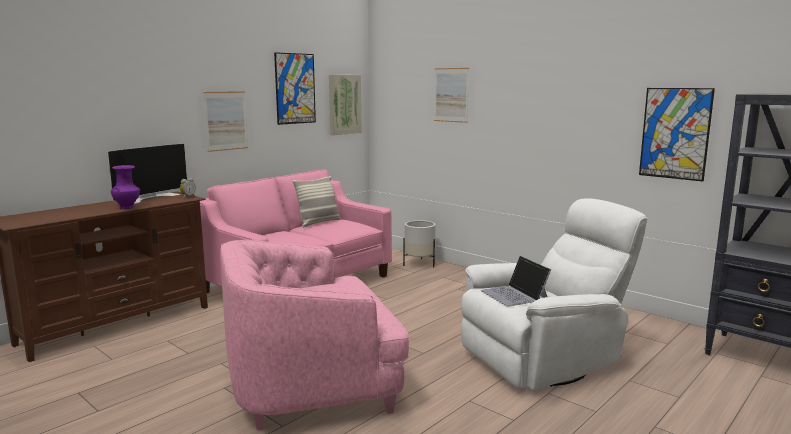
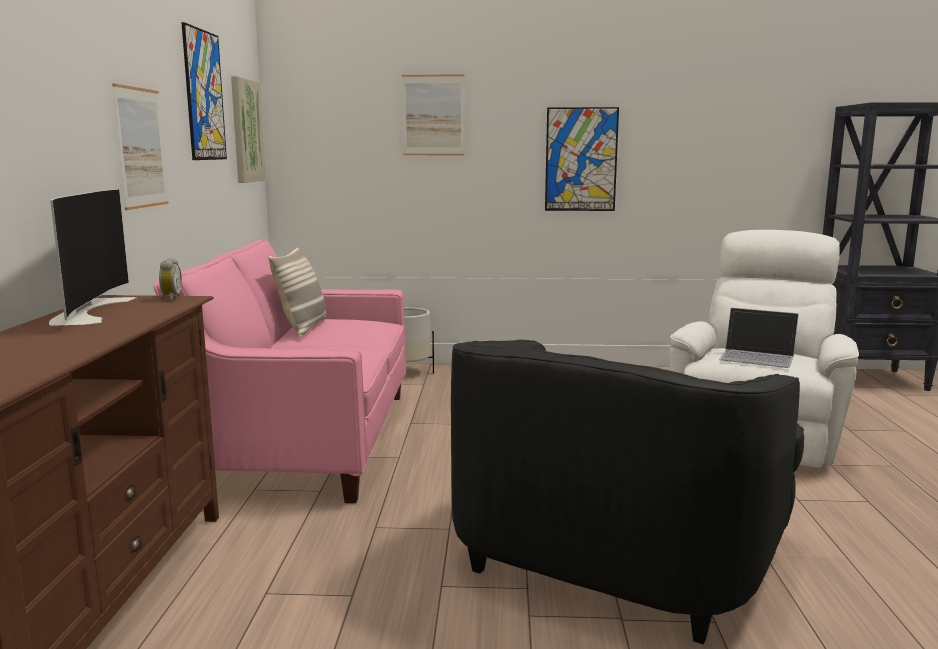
camera: 40 degrees left, 0 degrees up
(127, 207) = (118, 329): purple vase -> none
(311, 382) = (618, 554): pink armchair -> black armchair
(675, 133) = (753, 155): picture -> picture (581, 159)

